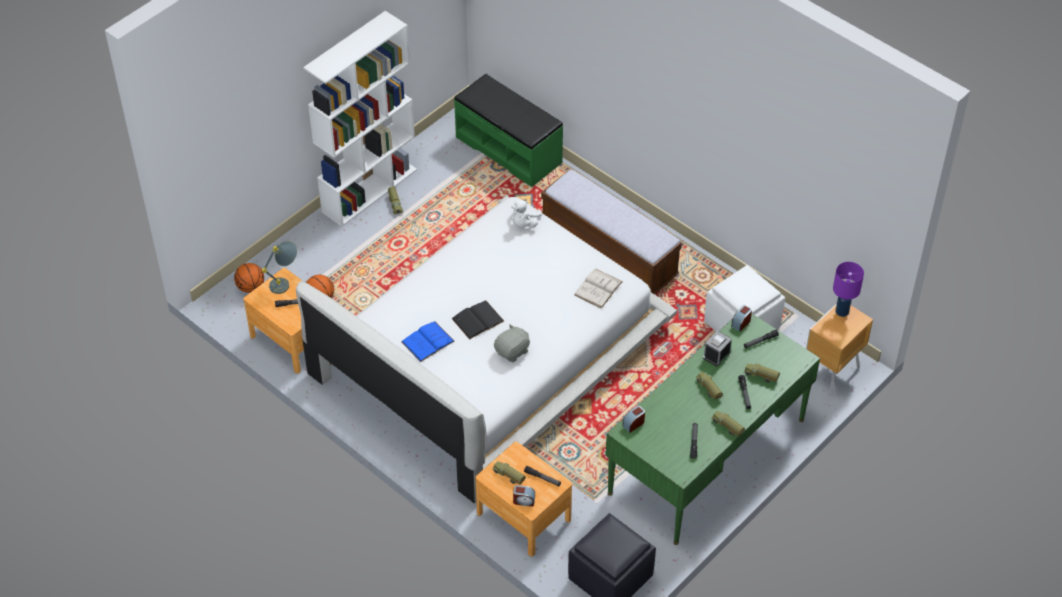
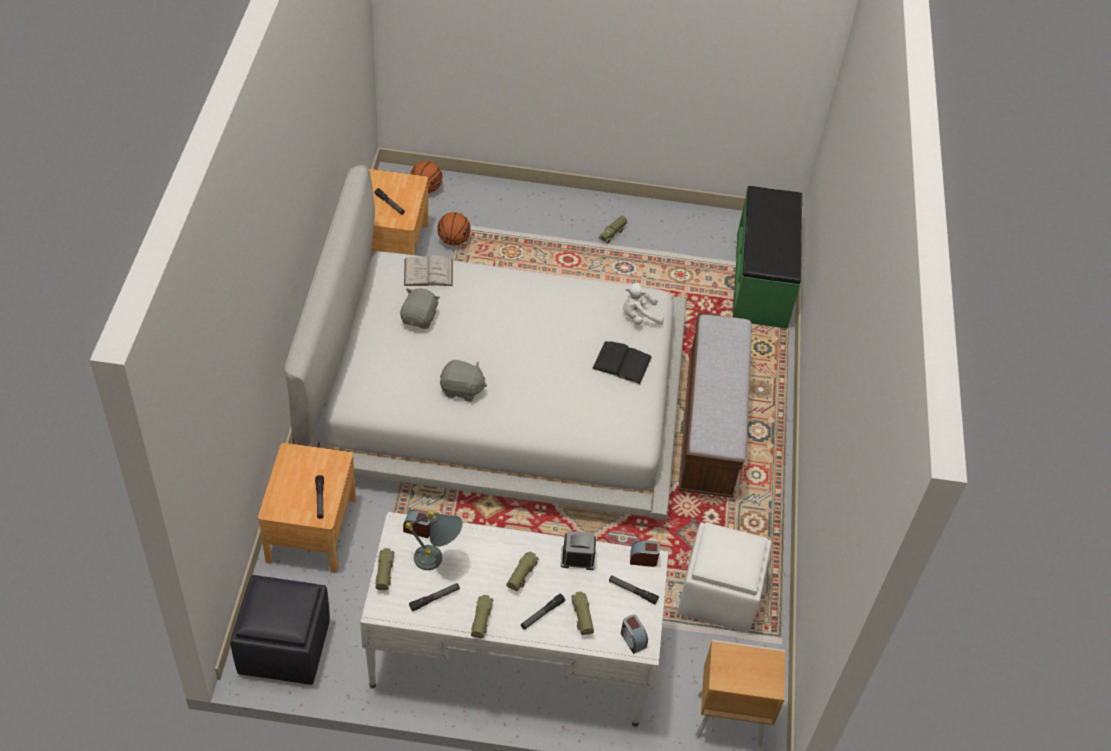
camera: 50 degrees right, 0 degrees up
(285, 282) = (410, 186): grey table lamp -> grey table lamp (438, 561)
(369, 190) = (612, 208): white bookcase -> none
(427, 341) = (419, 318): blue book -> grey plush toy
(477, 320) = (479, 342): black book -> black book (622, 362)
(508, 476) = (302, 470): toy truck -> toy truck (384, 573)
(524, 500) = (279, 498): alarm clock -> alarm clock (632, 639)
(598, 288) = (605, 418): white book -> white book (428, 272)
(707, 456) = (511, 655): green desk -> white desk
(841, 312) = (766, 660): purple table lamp -> none

